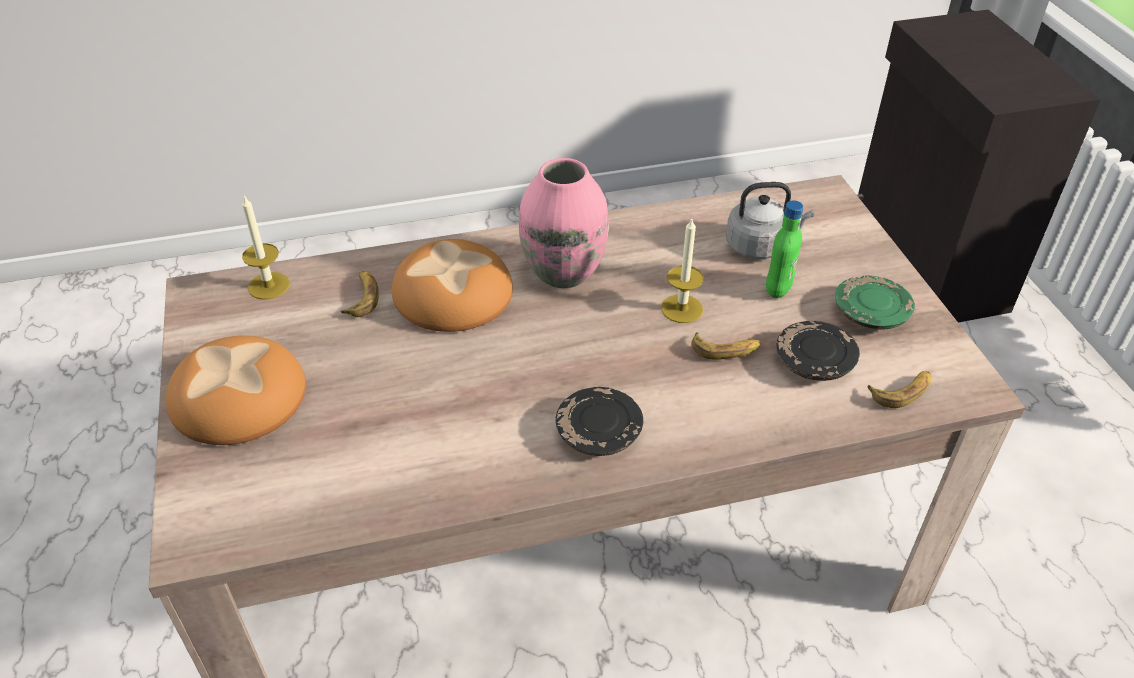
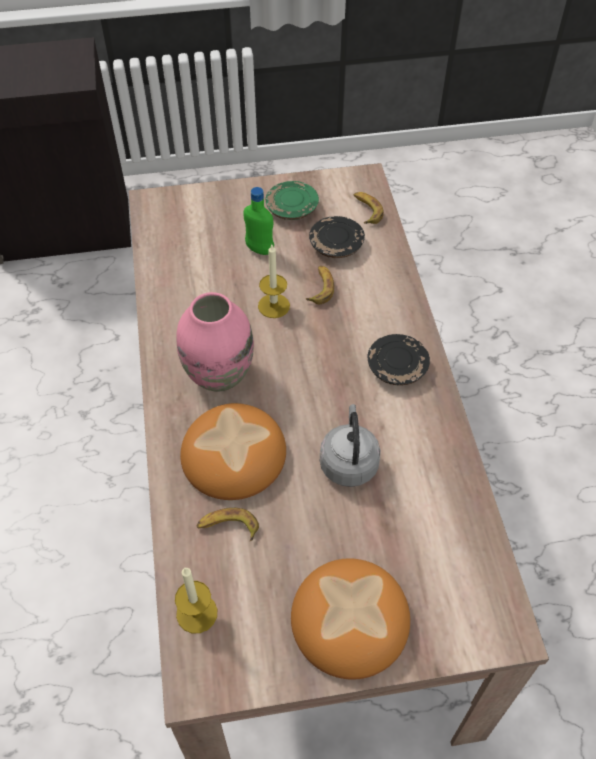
camera: 85 degrees left, 10 degrees up
(760, 246) = (208, 250): grey kettle -> grey kettle (348, 462)

